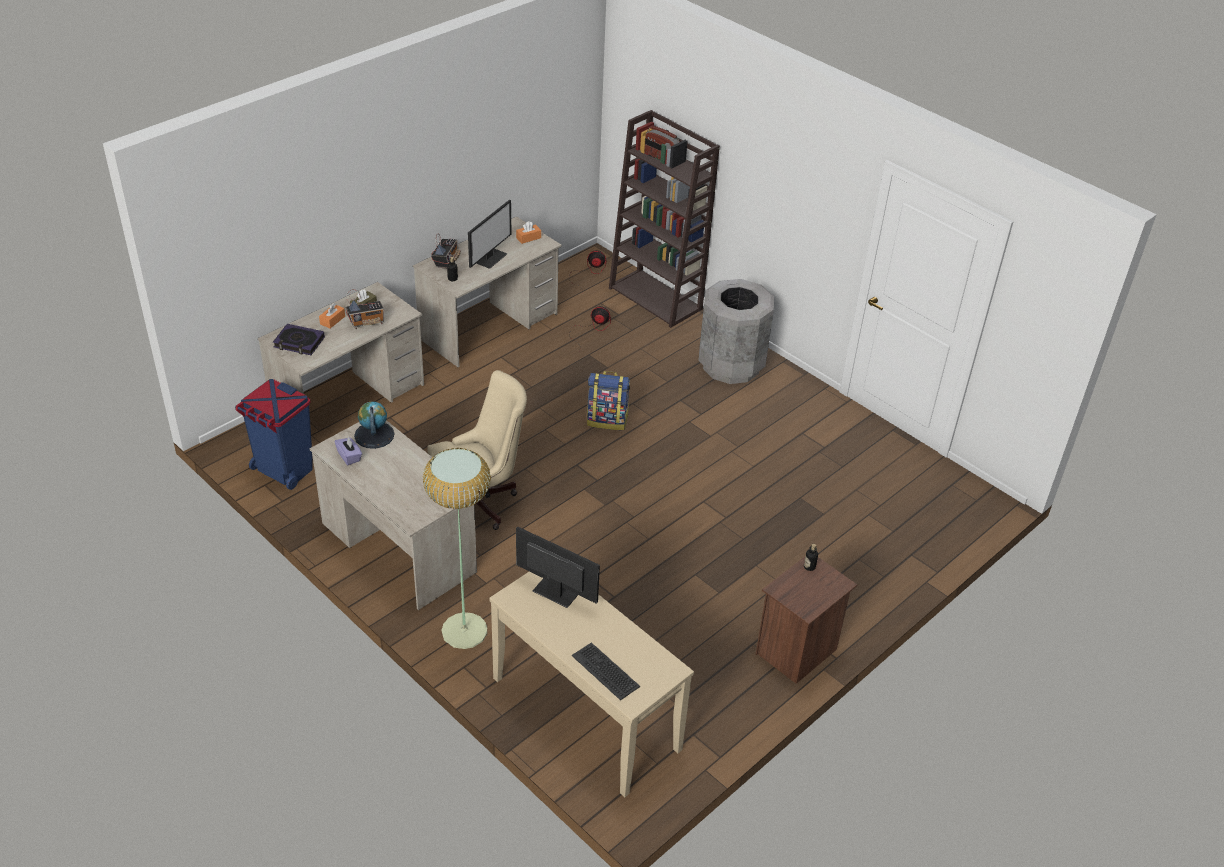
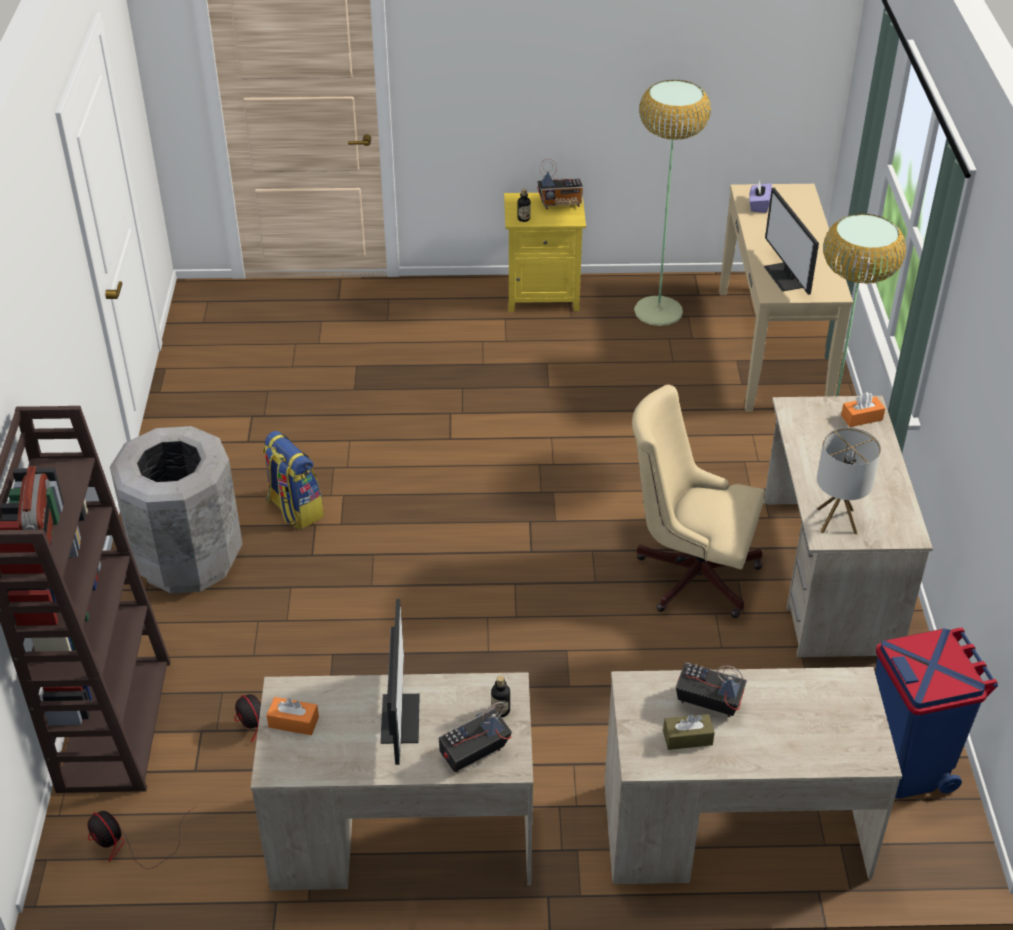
camera: 135 degrees left, 0 degrees up
(299, 343) = (840, 725): book -> none
(332, 320) = (757, 740): orange tissue box -> orange tissue box (861, 418)
(349, 456) = (888, 510): purple tissue box -> purple tissue box (759, 205)
(374, 435) = (837, 521): globe -> table lamp
(490, 257) = (399, 718): monitor -> monitor turned 105 degrees clockwise
(606, 671) = (802, 214): keyboard -> none
(607, 420) = (429, 582): backpack -> backpack (294, 509)
(702, 693) = (658, 311): none -> floor lamp
(797, 652) = (542, 294): brown nightstand -> yellow nightstand
(805, 599) = (560, 204): none -> radio

